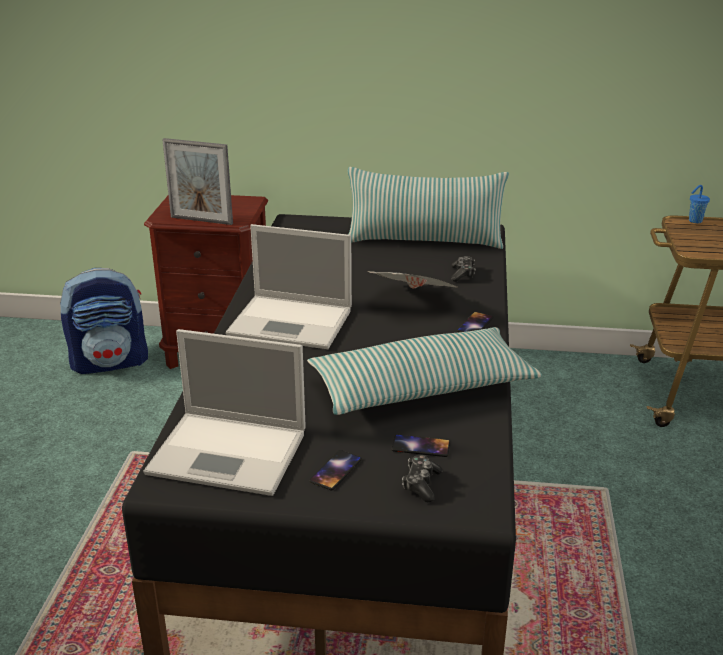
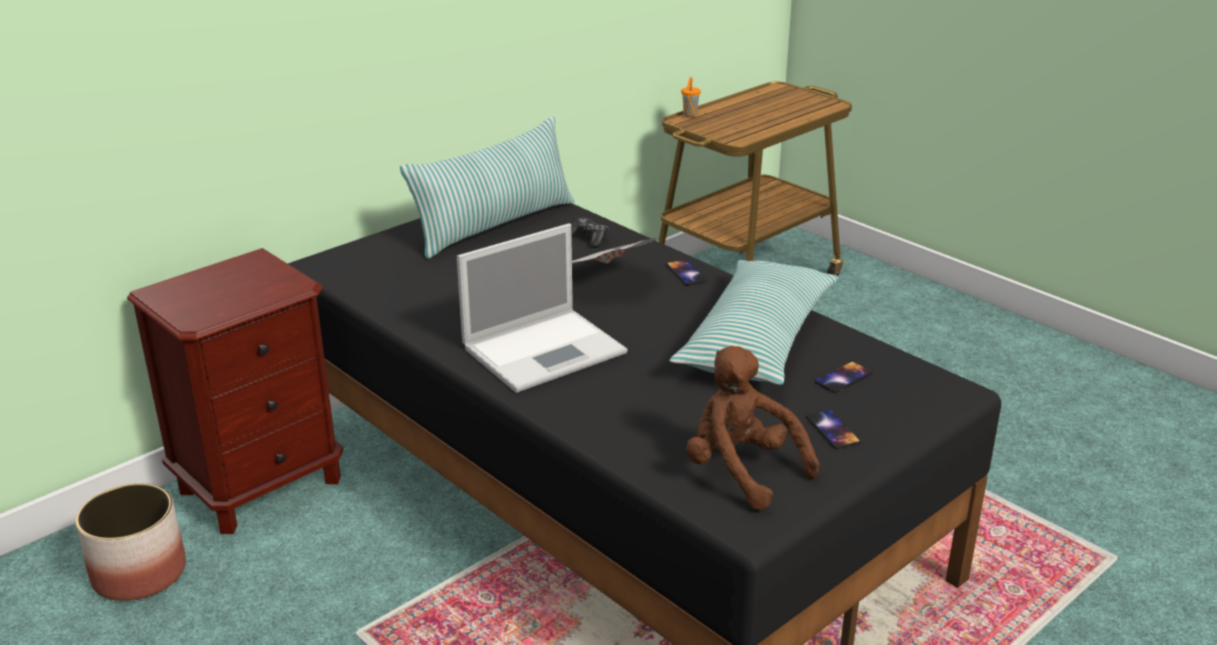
camera: 50 degrees left, 0 degrees up
(111, 362) = (139, 573): backpack -> planter
(201, 220) = (253, 301): picture frame -> none
(231, 453) = (741, 470): laptop -> brown plush toy
(421, 484) = (897, 400): game controller -> none
(694, 221) = (689, 115): blue cup -> orange cup

